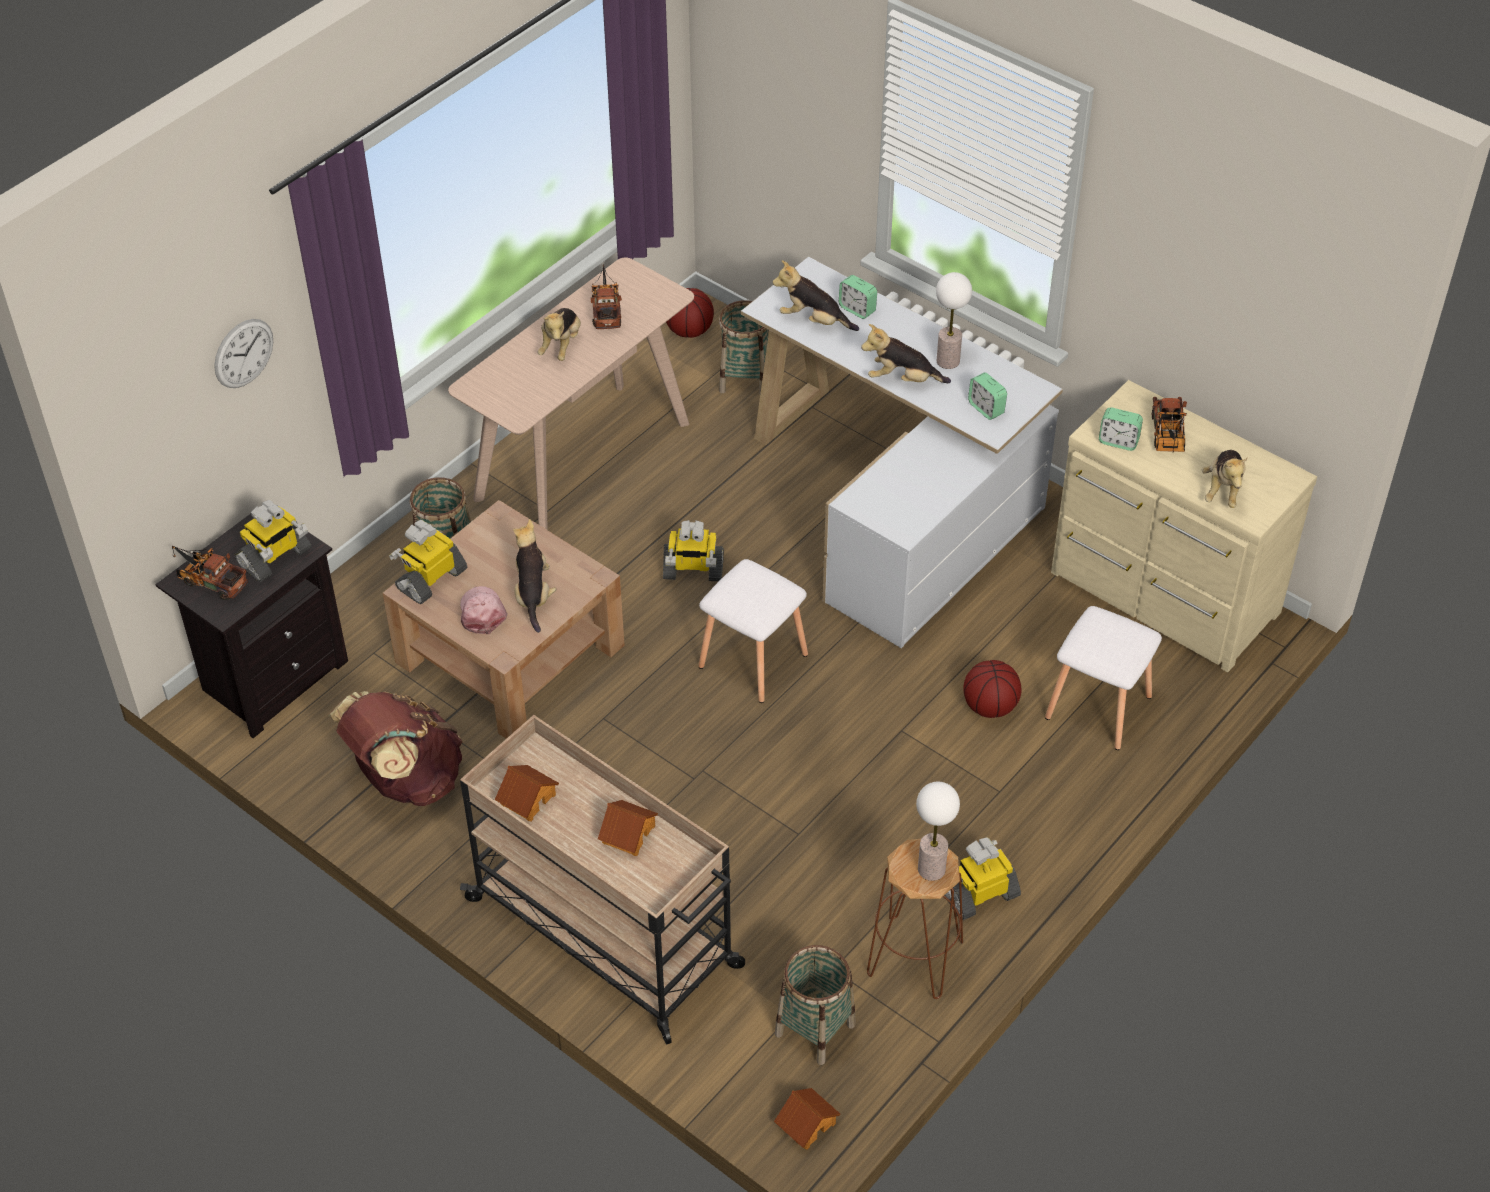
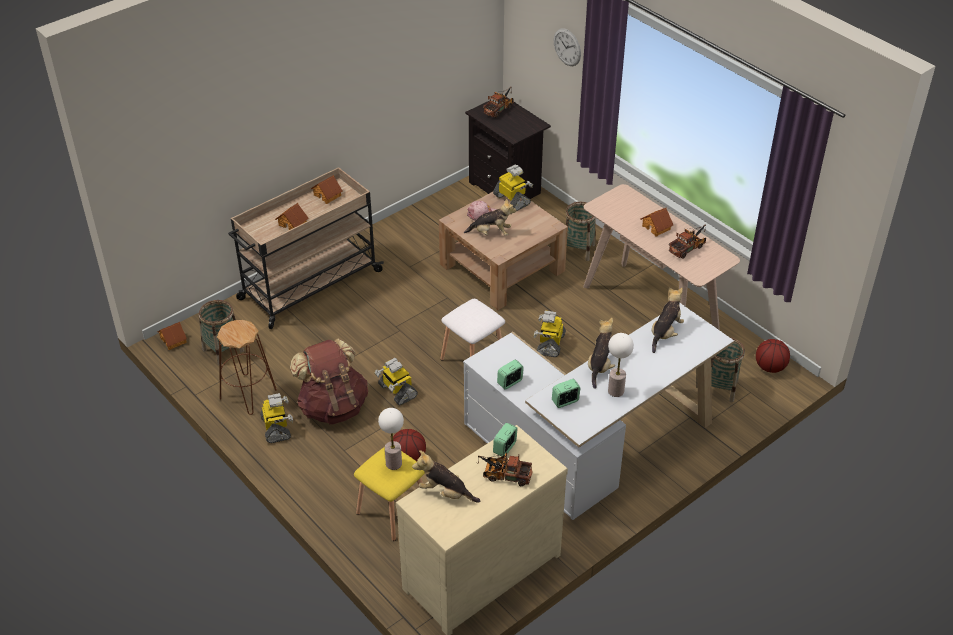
camera: 100 degrees right, 5 degrees down
(275, 558) = (510, 127): toy robot -> toy robot (397, 391)
(406, 780) = (427, 228): brown backpack -> brown backpack (333, 406)
(561, 345) = (656, 227): plush toy -> toy house
(606, 309) = (688, 247): toy truck -> toy truck turned 45 degrees counterclockwise
(857, 309) = (675, 355): alarm clock -> alarm clock (510, 382)
(931, 869) = (234, 334): table lamp -> table lamp (394, 463)
(1100, 707) = (392, 512): white stool -> yellow stool

